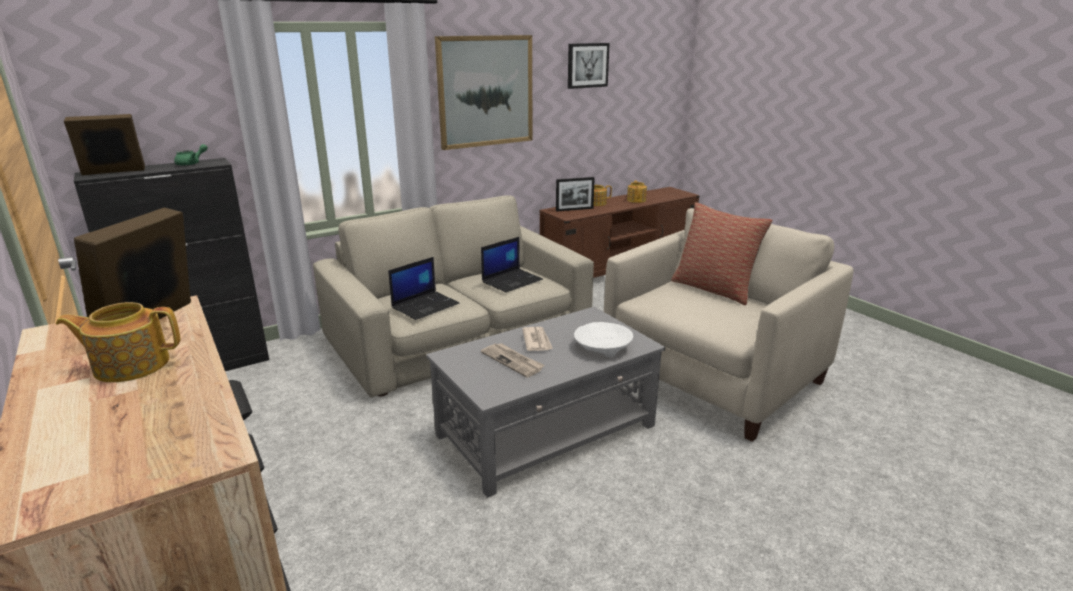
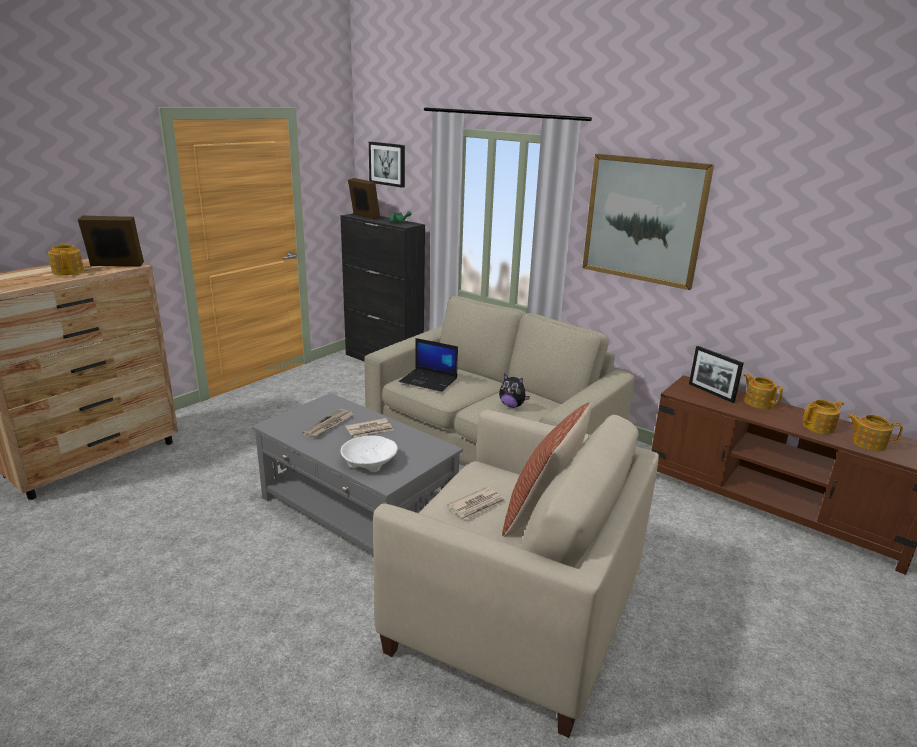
camera: 70 degrees right, 0 degrees up
(512, 280) = (512, 405): laptop -> plush toy
(587, 65) = (804, 216): picture -> picture (387, 164)
(659, 196) = (868, 443): none -> teapot
(706, 306) = (477, 505): none -> newspaper

